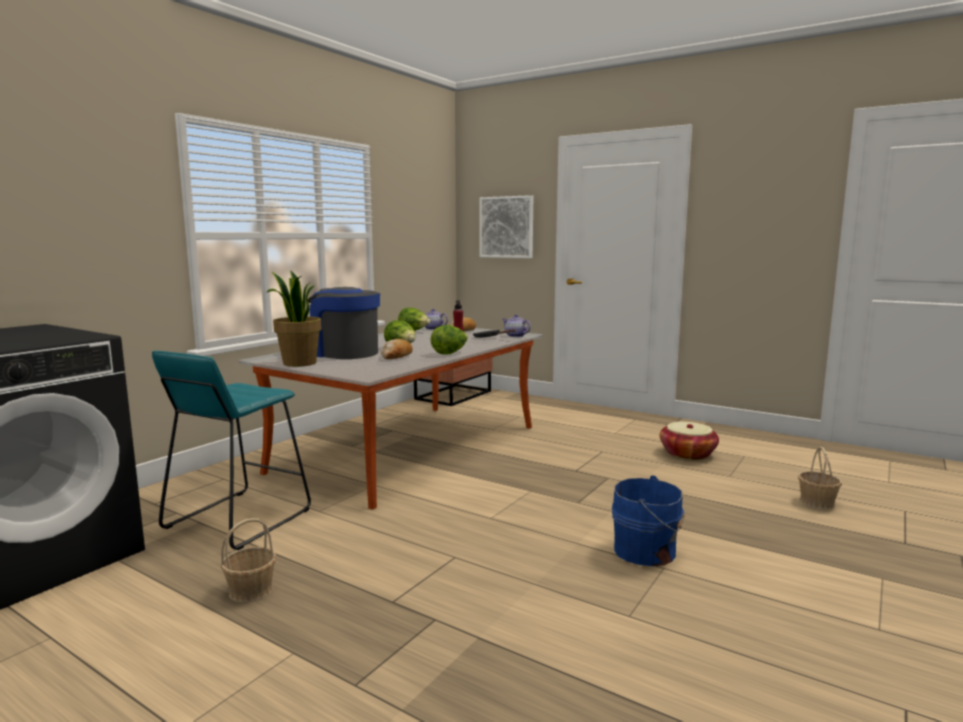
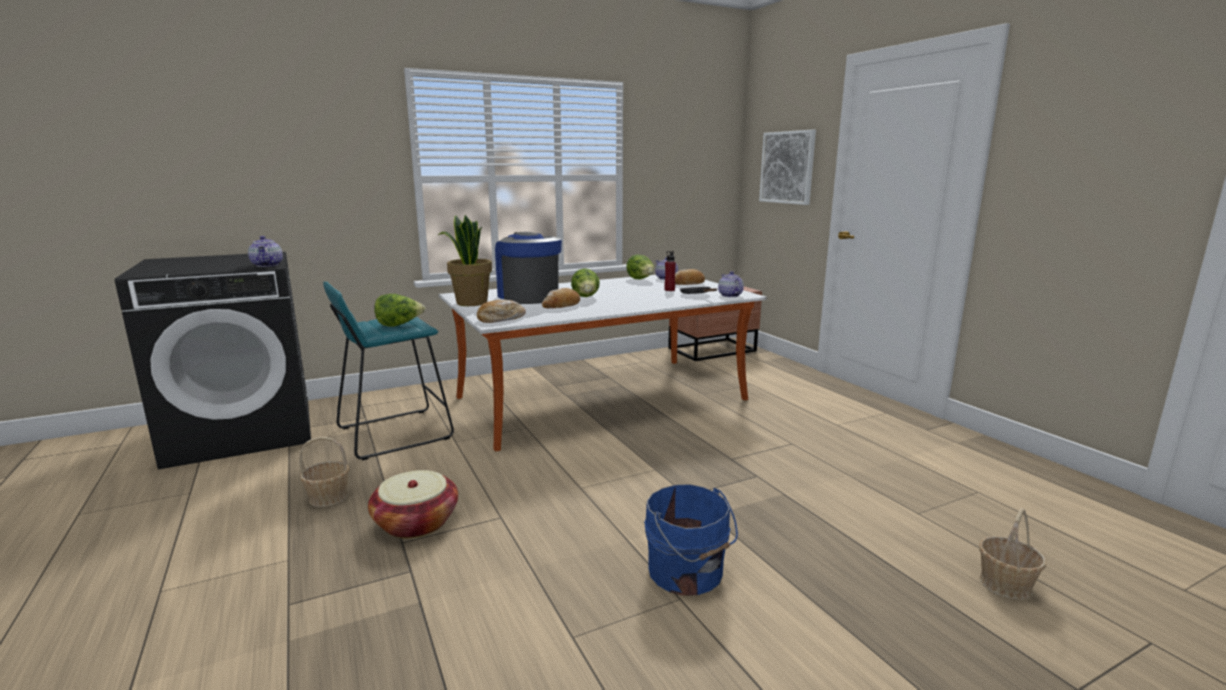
camera: 30 degrees right, 5 degrees up
(87, 335) = (267, 265): none -> teapot
(365, 372) = (500, 319): none -> bread
(450, 353) = (617, 308): lettuce -> lettuce (399, 325)
(687, 454) = (897, 470): basket -> basket (416, 523)

